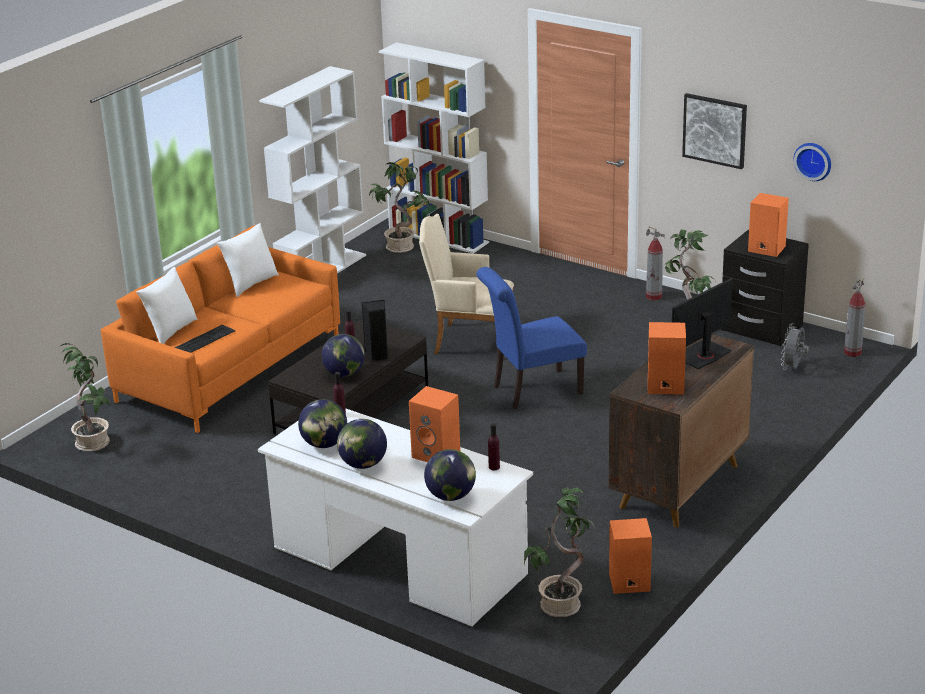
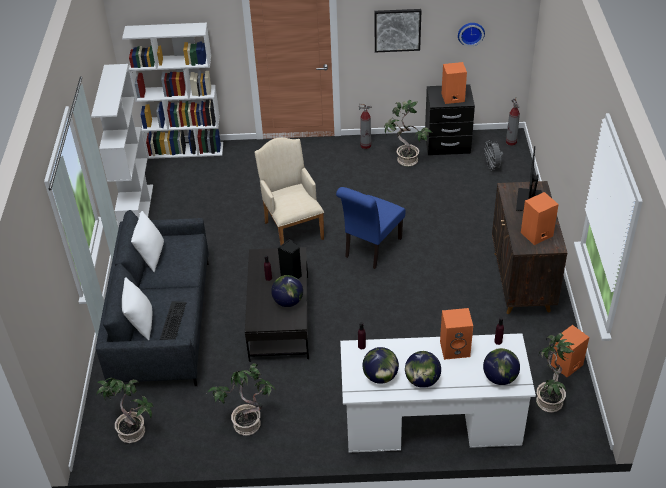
camera: 35 degrees left, 15 degrees up
(230, 370) = (162, 322): orange sofa -> grey sofa
(401, 246) = (169, 168): potted plant -> potted plant (247, 423)
(468, 341) = (292, 227): beige armchair -> beige armchair turned 90 degrees clockwise

